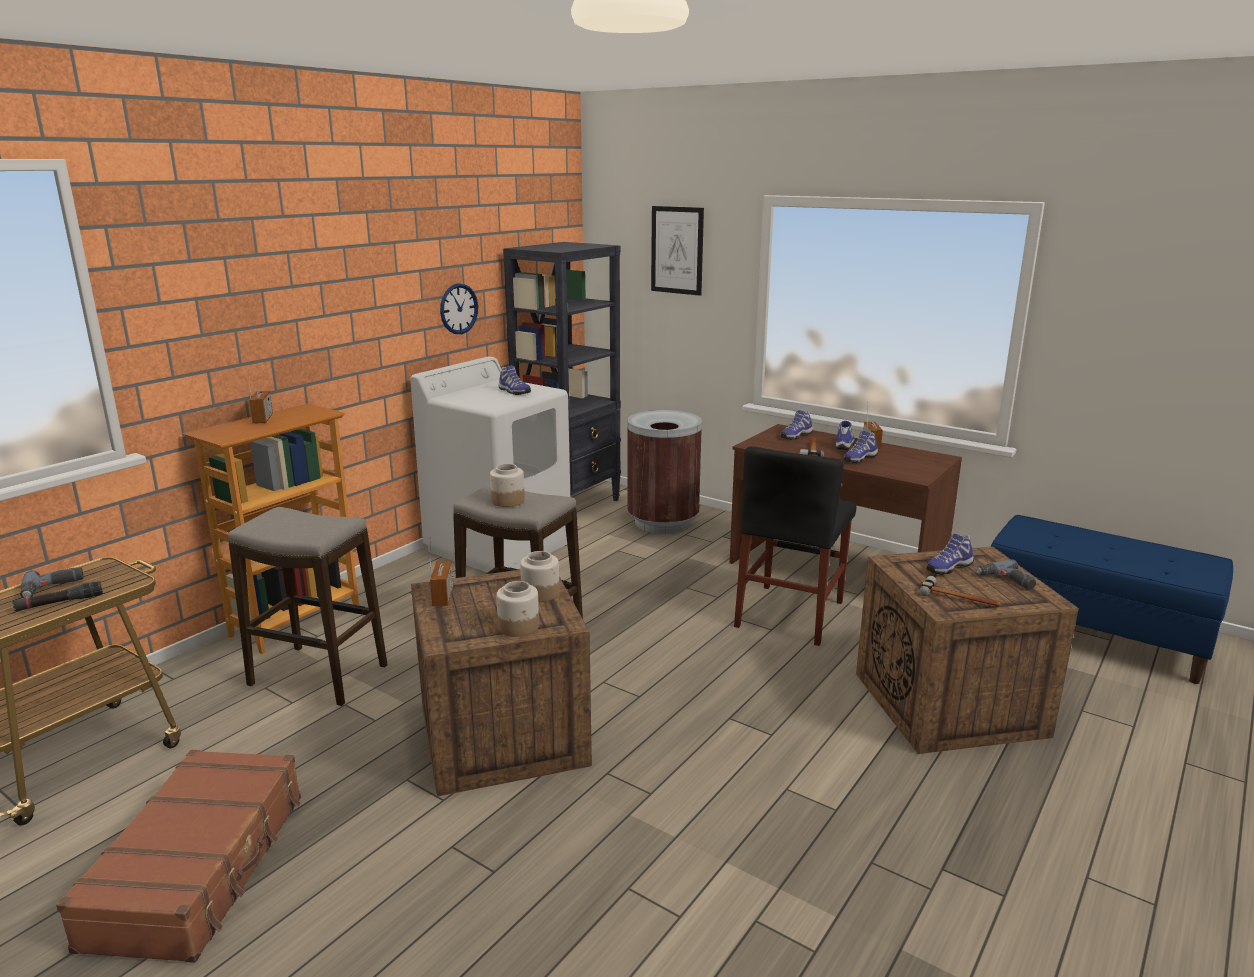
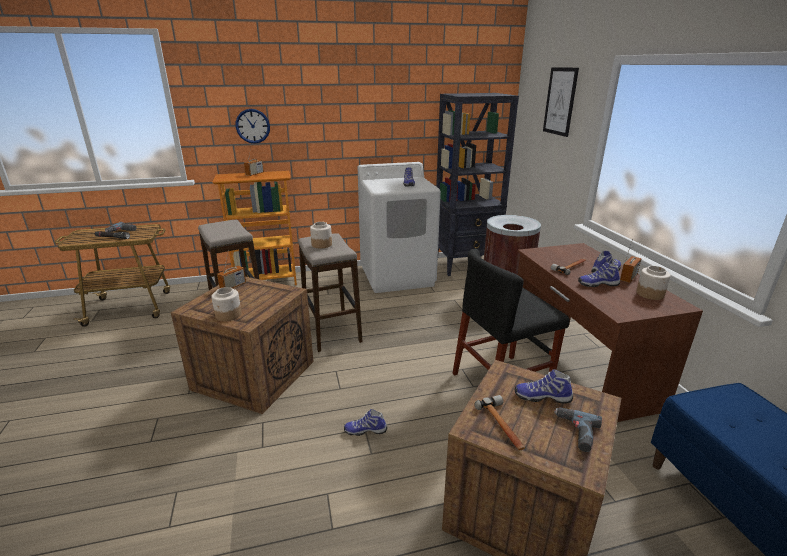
camera: 40 degrees right, 5 degrees up
(200, 868) = (89, 372): brown suitcase -> none
(458, 309) = (402, 129): wall clock -> wall clock (253, 126)
(540, 593) = (271, 301): jar -> jar (650, 294)
(795, 436) = (579, 254): shoe -> shoe (365, 430)

